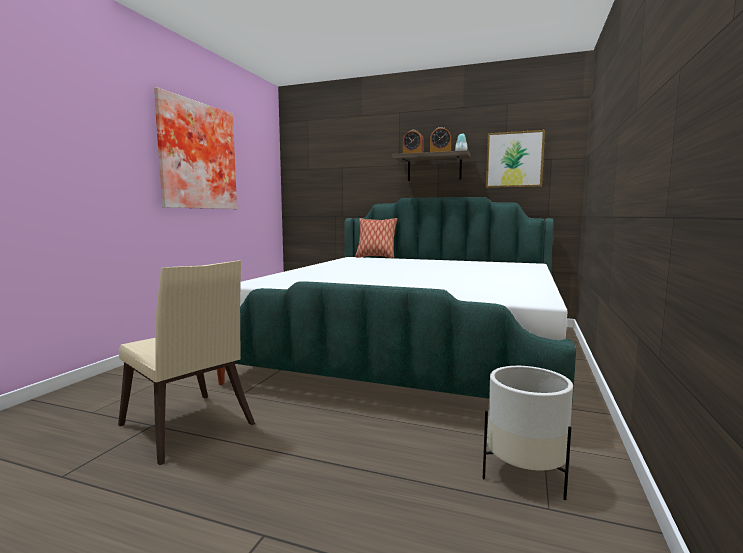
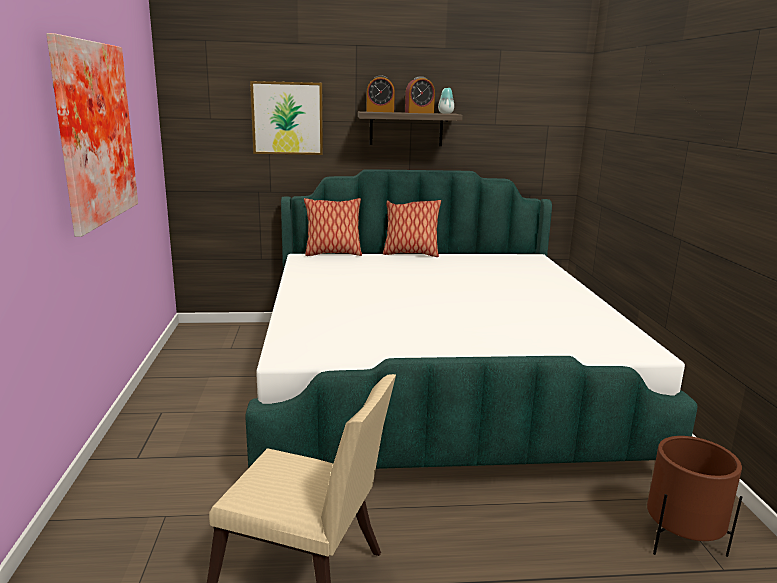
camera: 25 degrees left, 10 degrees up
(432, 259) = (410, 254): none -> pillow
(514, 159) = (507, 124): picture -> picture (287, 118)
(525, 476) = (681, 540): white planter -> brown planter

